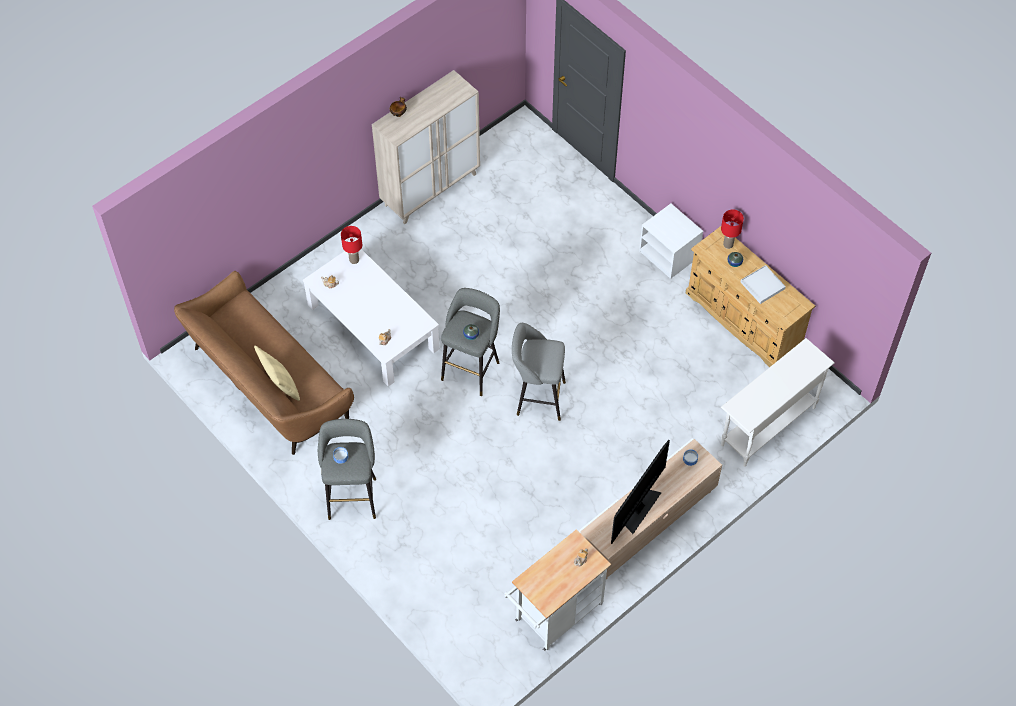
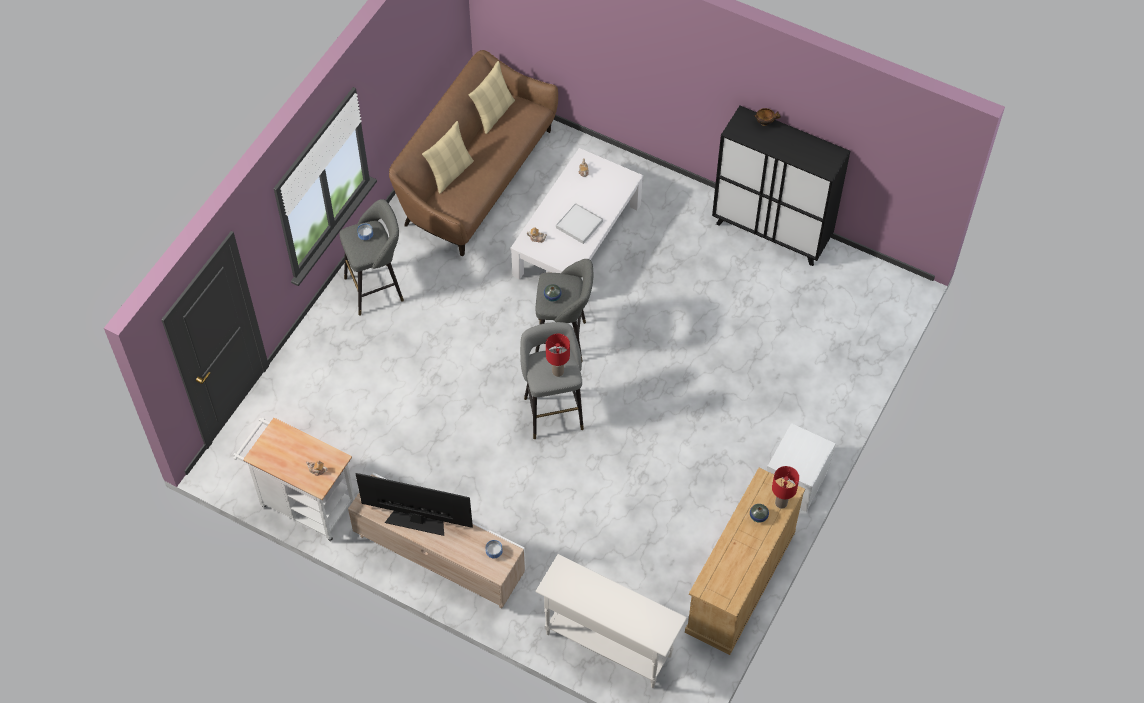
camera: 70 degrees right, 0 degrees up
(230, 332) = (493, 113): none -> beige pillow
(354, 259) = (622, 181): red table lamp -> red table lamp (558, 371)
(430, 189) = (772, 232): beige cabinet -> black cabinet
(762, 285) = (739, 553): white tray -> white tray (579, 224)

